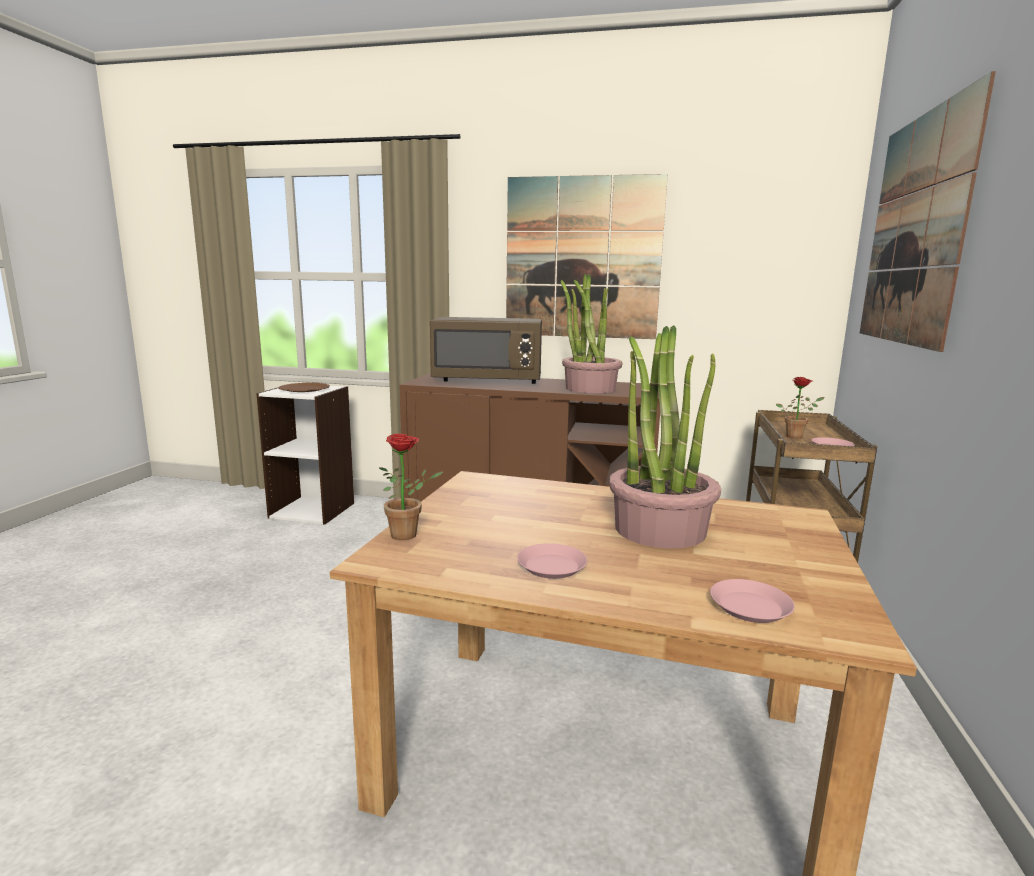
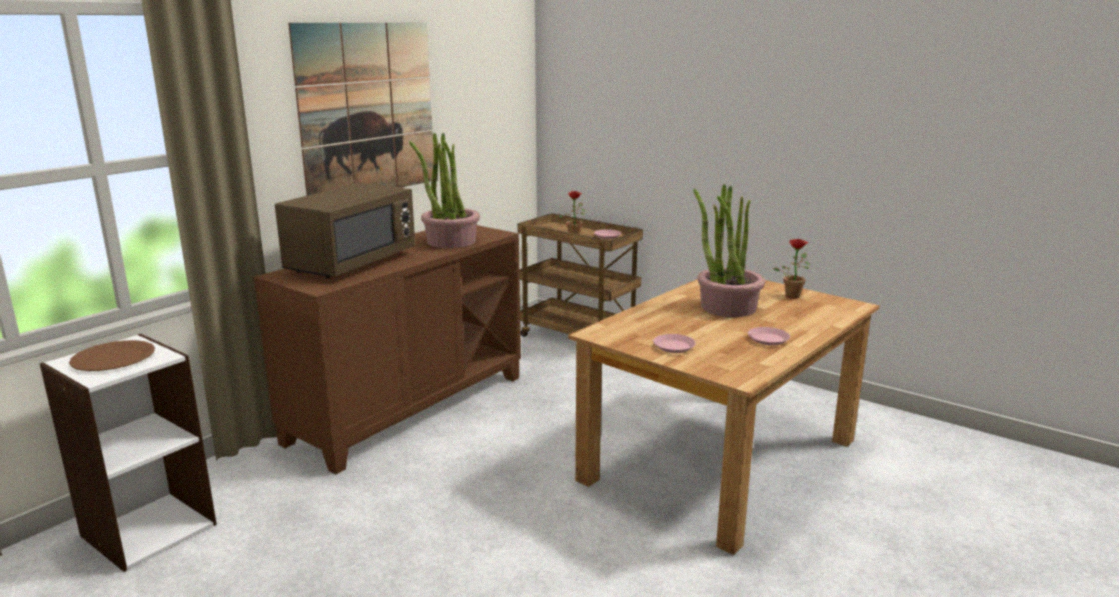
camera: 65 degrees left, 5 degrees up
(409, 535) = (701, 366): potted plant -> potted plant (792, 295)
(750, 607) = (827, 314): pink plate -> pink plate (674, 347)
(916, 230) = (635, 84): picture -> none

